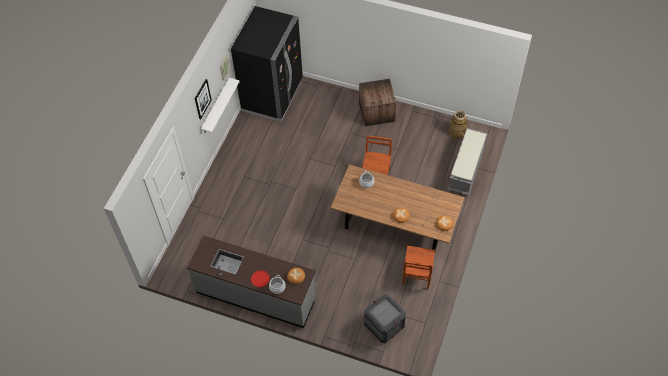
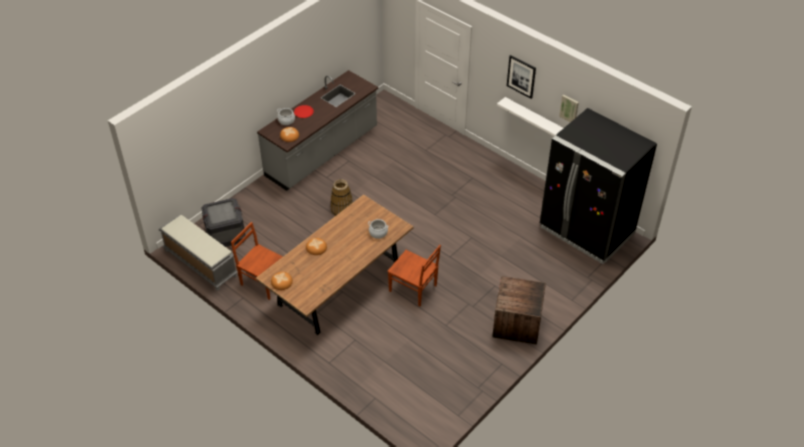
camera: 110 degrees right, 10 degrees down
(457, 132) = (443, 400): basket -> basket (342, 209)
(466, 170) = (377, 385): grey bench -> grey bench (200, 263)

